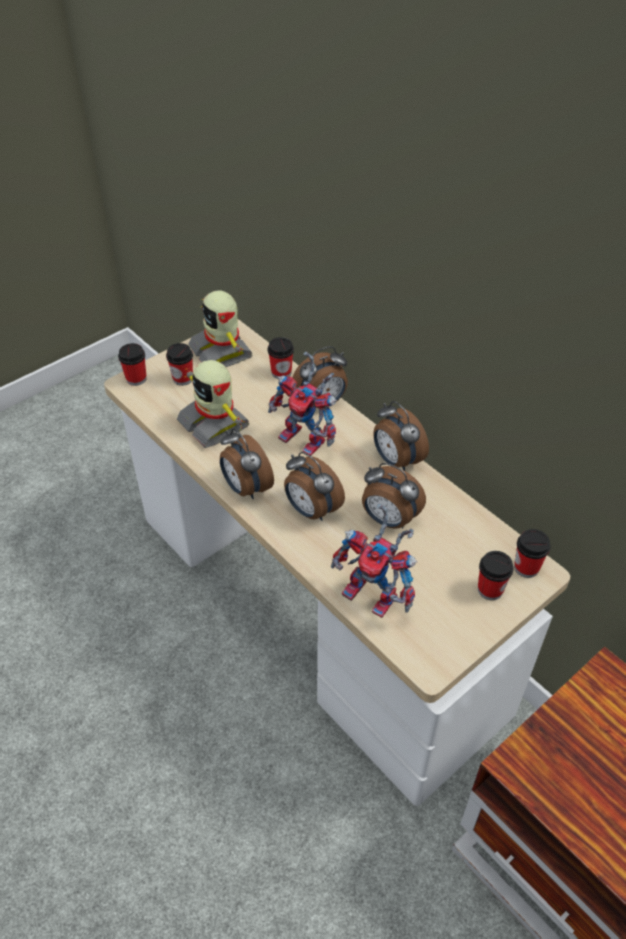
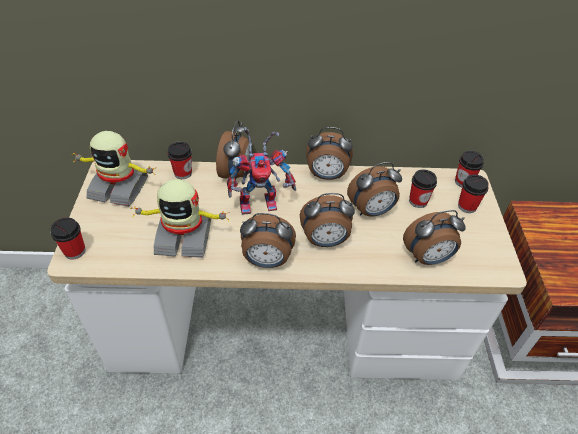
camera: 50 degrees left, 0 degrees up
(183, 379) = (115, 225): cup -> cup (418, 201)
(376, 596) = (428, 258): toy robot -> alarm clock

